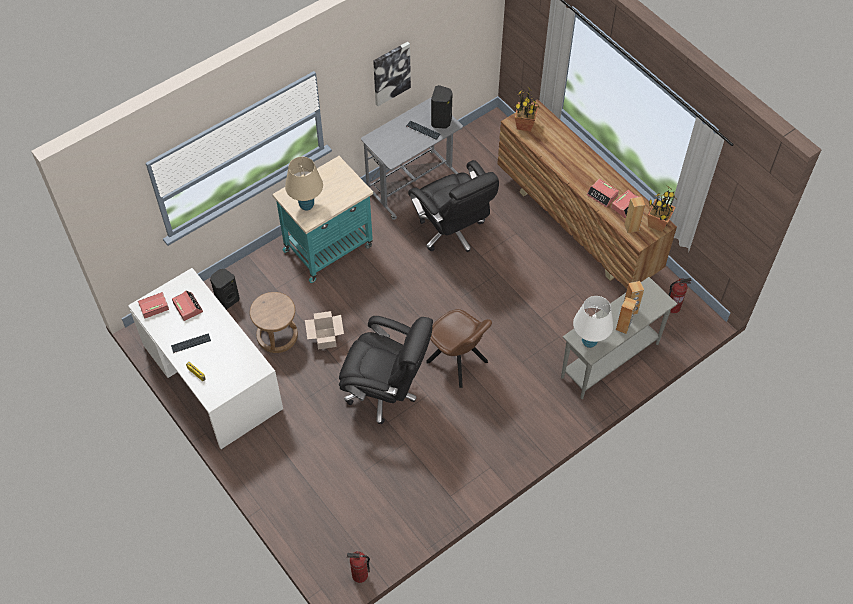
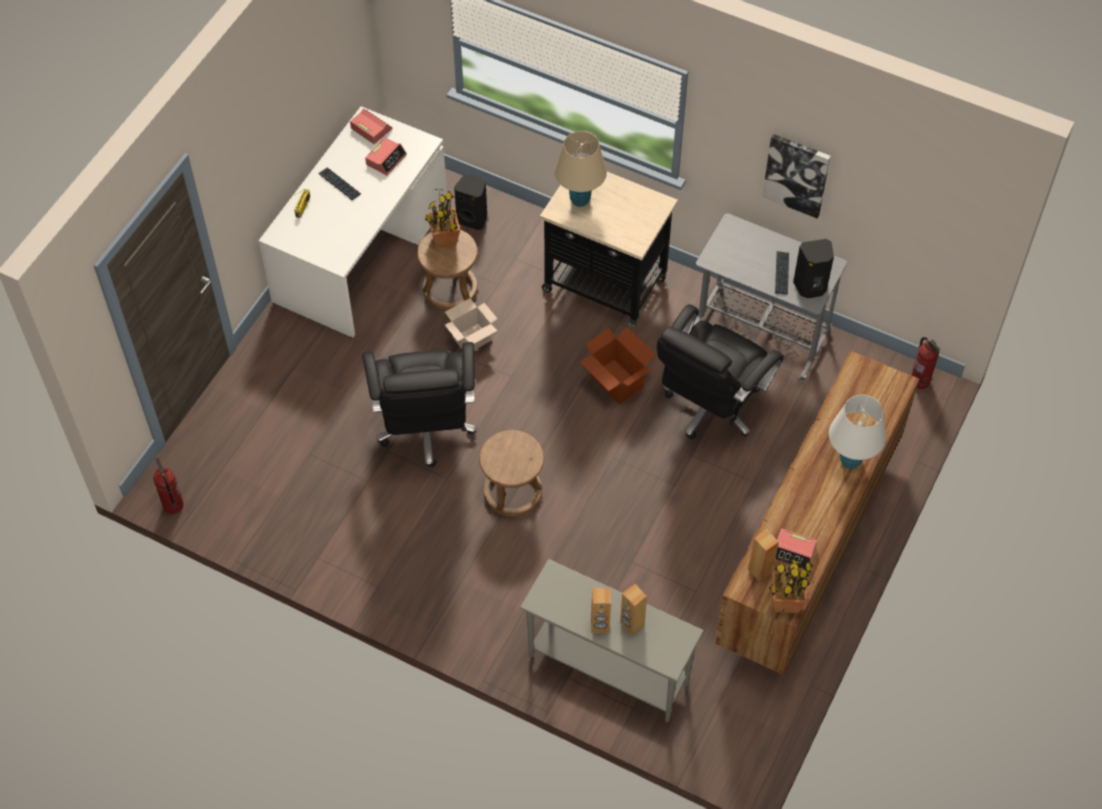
camera: 65 degrees right, 0 degrees up
(328, 248) = (605, 285): turquoise cart -> black cart
(406, 272) = (616, 382): none -> cardboard box
(458, 362) = (512, 492): brown chair -> brown stool
(525, 125) = (861, 381): potted plant -> potted plant (445, 239)
(589, 342) = (554, 592): white table lamp -> white table lamp (850, 460)
(602, 195) = (795, 516): alarm clock -> none
(673, 307) = (741, 721): fire extinguisher -> fire extinguisher (920, 381)

